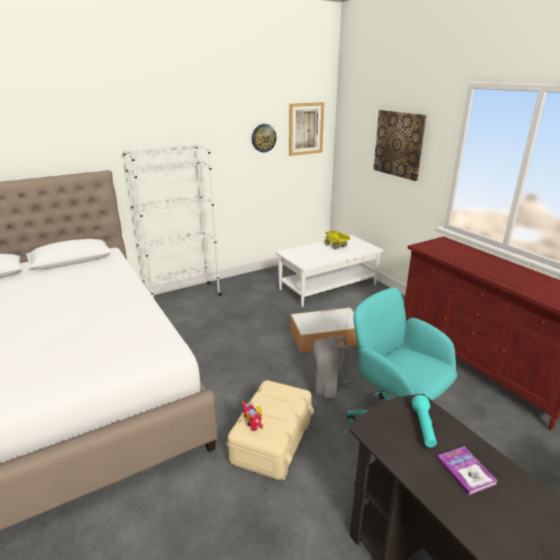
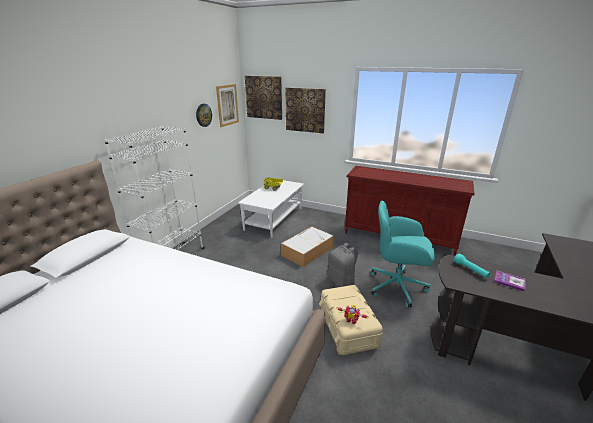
camera: 35 degrees left, 0 degrees up
(356, 122) = (264, 97): none -> picture

